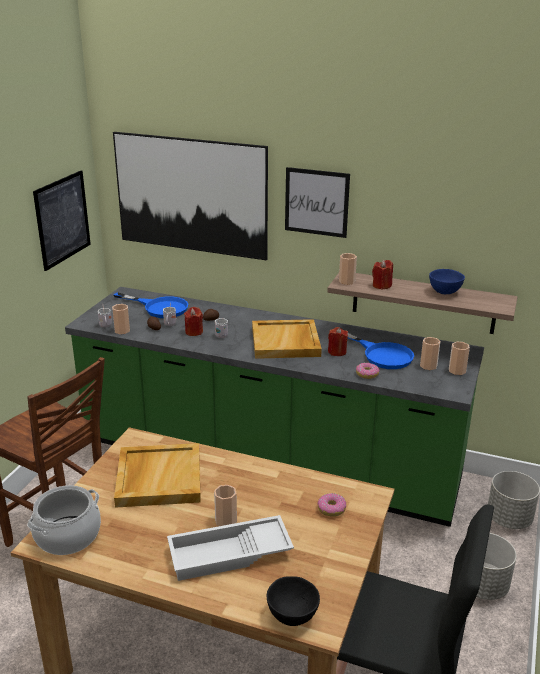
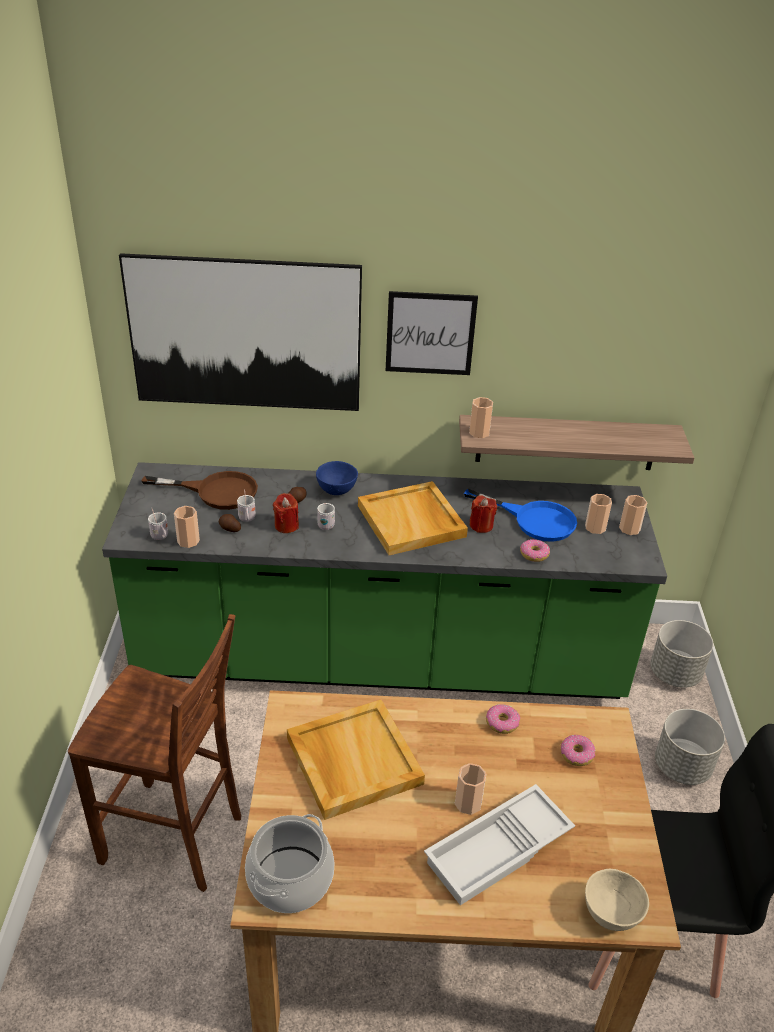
camera: 20 degrees left, 10 degrees up
(62, 219) = (70, 396): picture -> none
(159, 307) = (216, 491): blue frying pan -> brown frying pan
(284, 478) = (502, 723): none -> donut
(292, 615) = (610, 914): black bowl -> beige bowl
(381, 285) = (524, 433): red candle -> none
(445, 292) = (602, 433): blue bowl -> blue bowl (337, 491)

